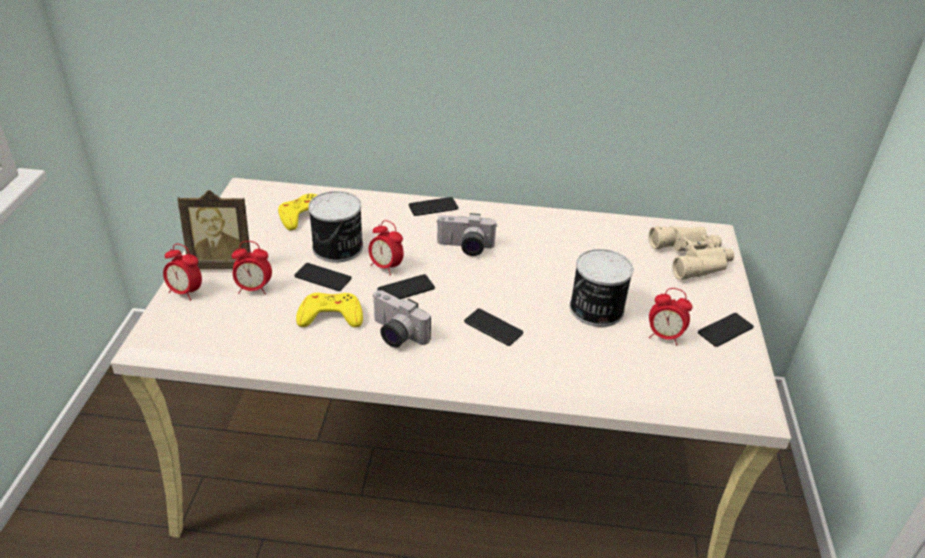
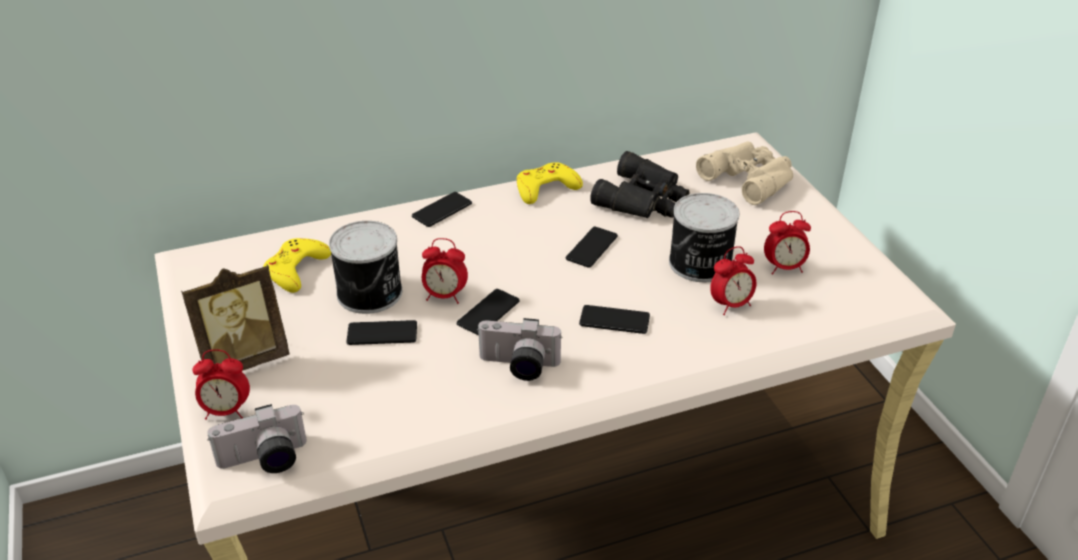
camera: 25 degrees left, 0 degrees up
(254, 289) = (310, 376): alarm clock -> alarm clock (731, 305)
(330, 315) = (428, 373): yellow game controller -> yellow game controller (546, 188)
(465, 248) = (515, 245): camera -> camera (264, 461)
(591, 246) = (644, 199): none -> black binoculars
(725, 330) = (833, 241): phone -> phone (591, 248)

